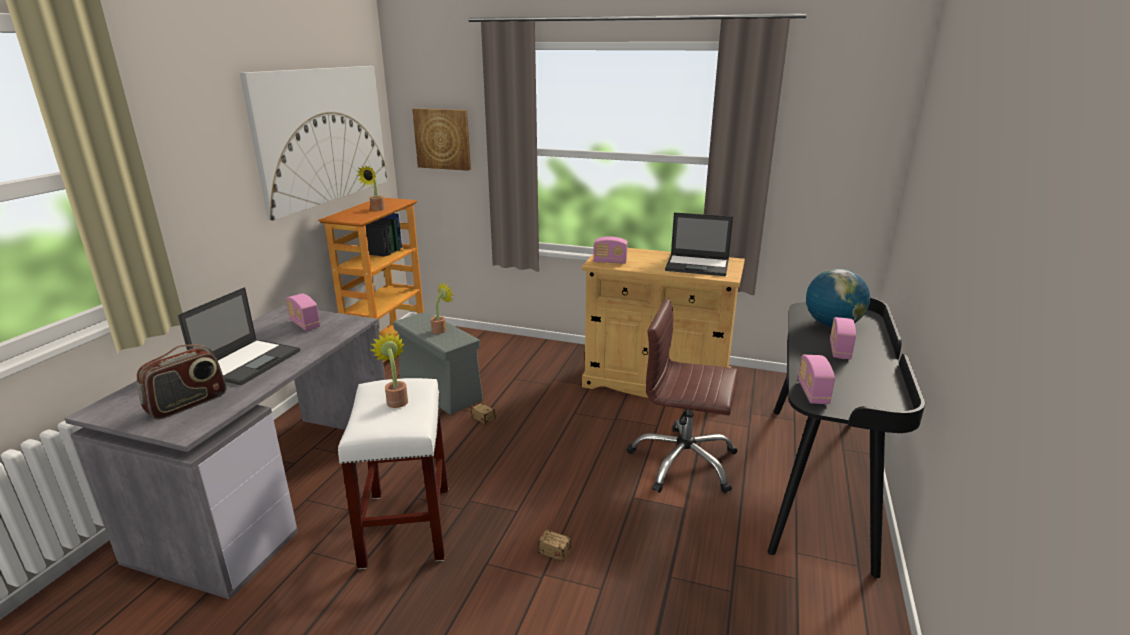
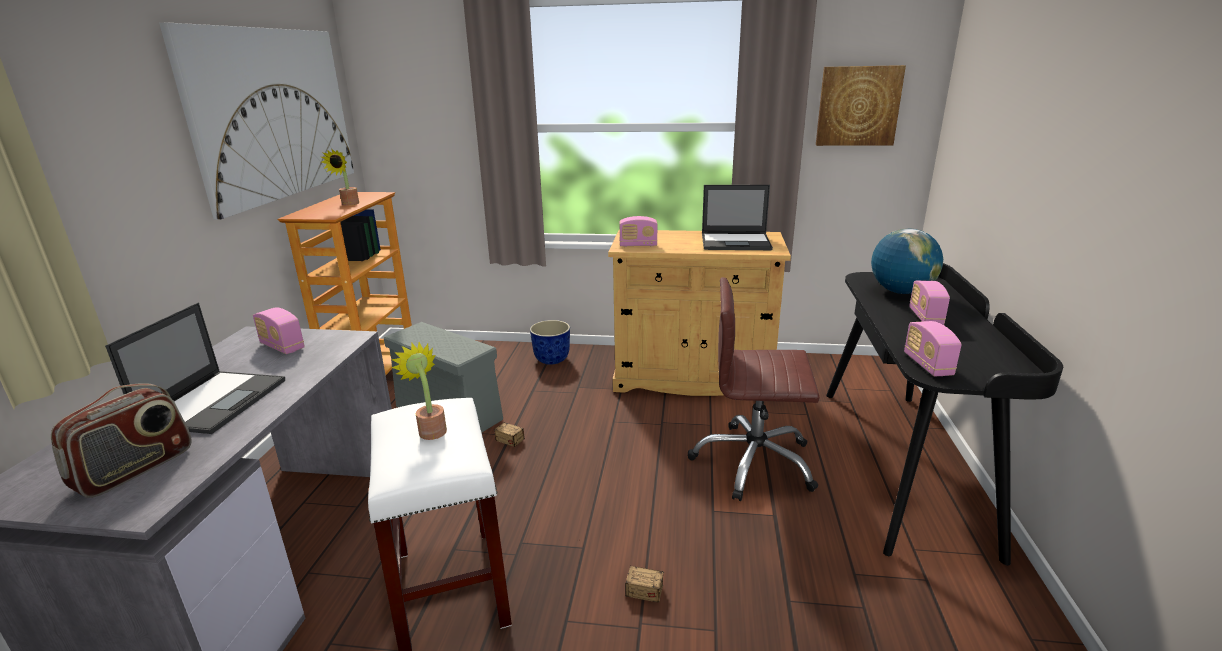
camera: 10 degrees left, 0 degrees up
(441, 329) = (446, 341): potted plant -> none
(443, 139) = (419, 119): picture -> picture (858, 106)
(538, 354) = (551, 360): none -> planter

